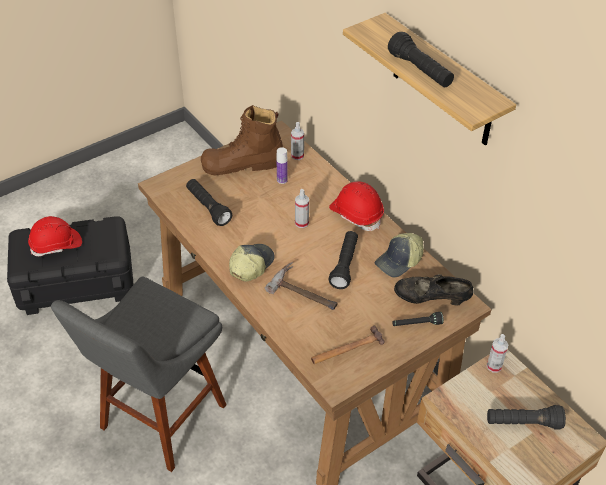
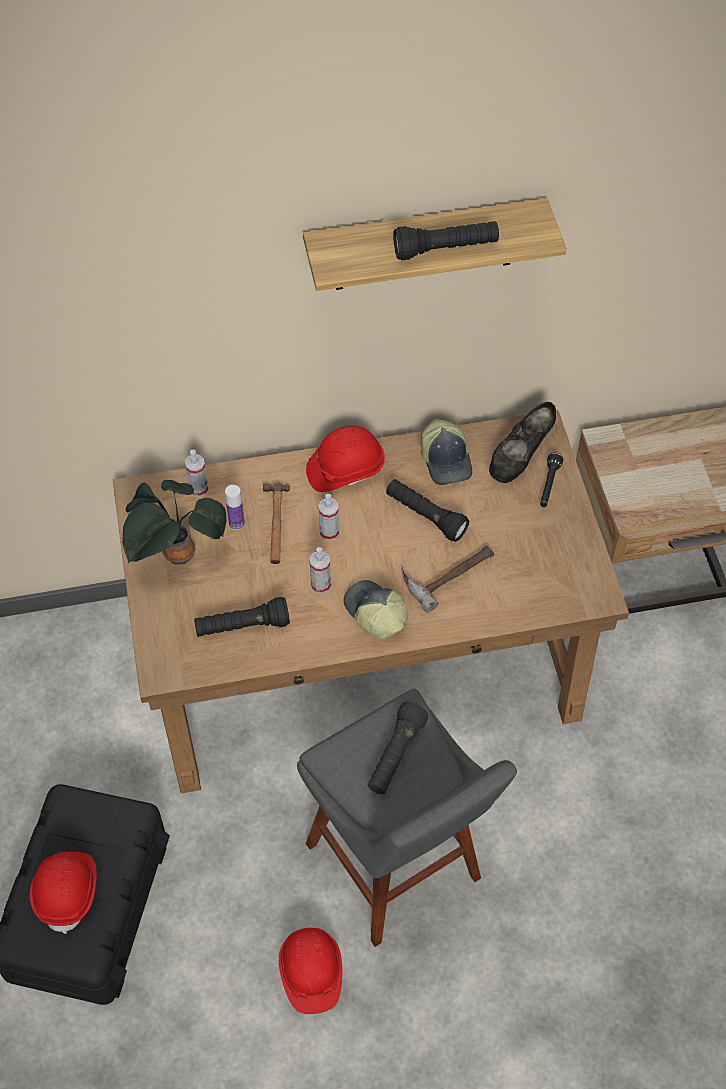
camera: 65 degrees left, 10 degrees up
(70, 400) = (311, 973): none -> red hard hat
(242, 164) = (177, 557): brown boot -> potted plant
(346, 349) = (554, 565): hammer -> hammer (275, 524)
(494, 366) = (606, 450): spray bottle -> spray bottle (321, 585)
(523, 423) = (687, 461): black flashlight -> black flashlight (395, 755)

